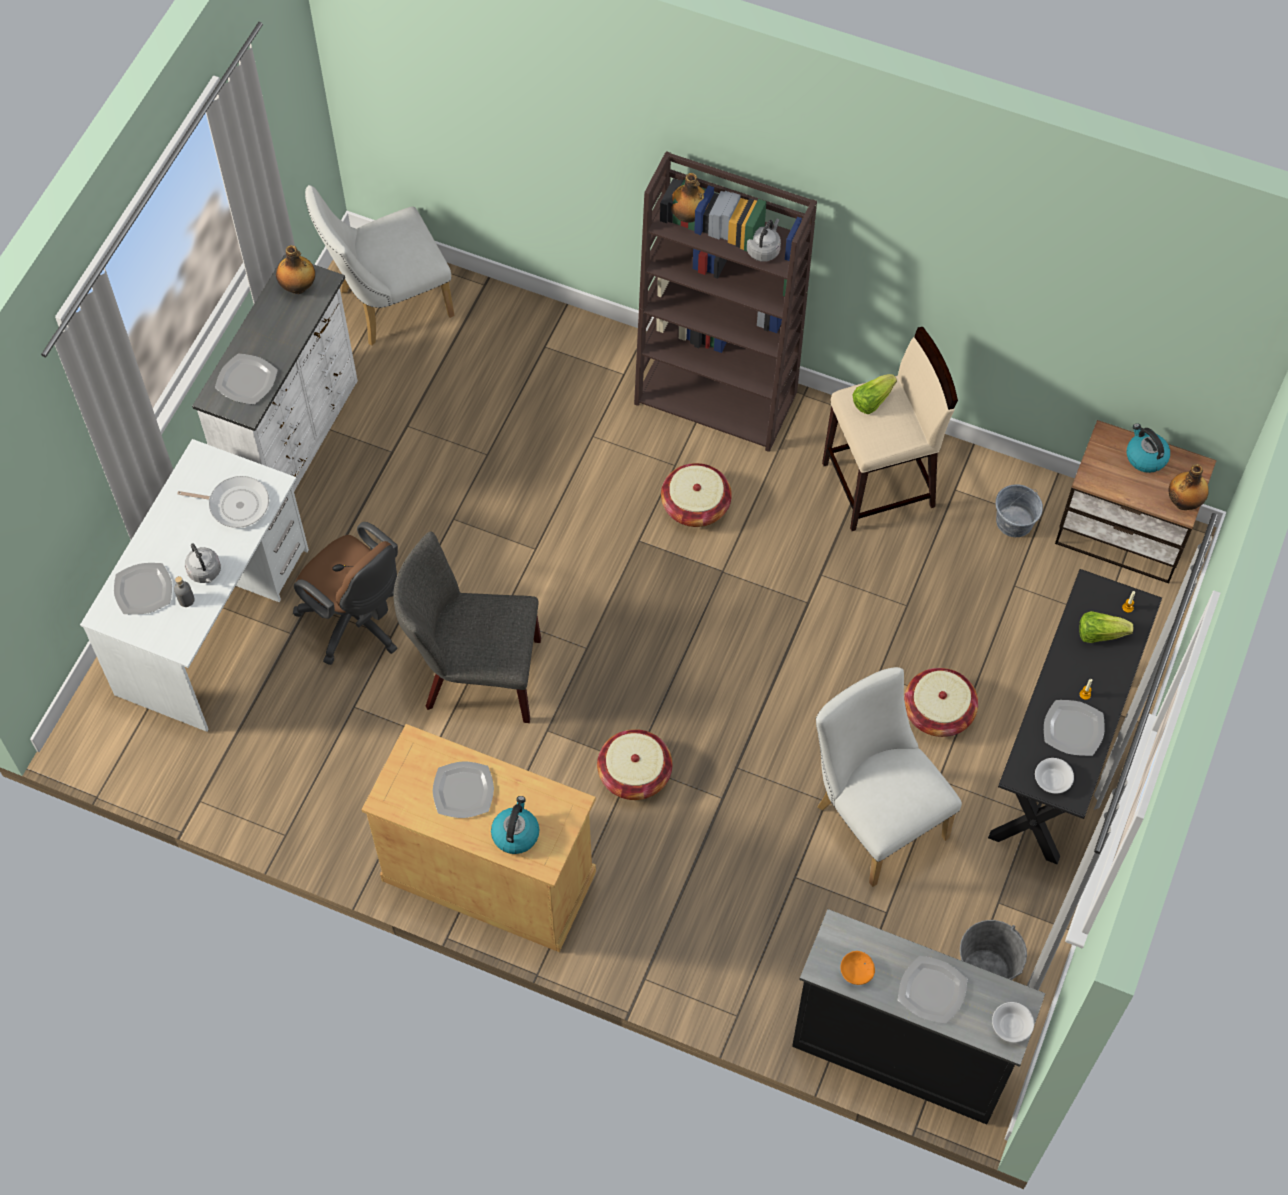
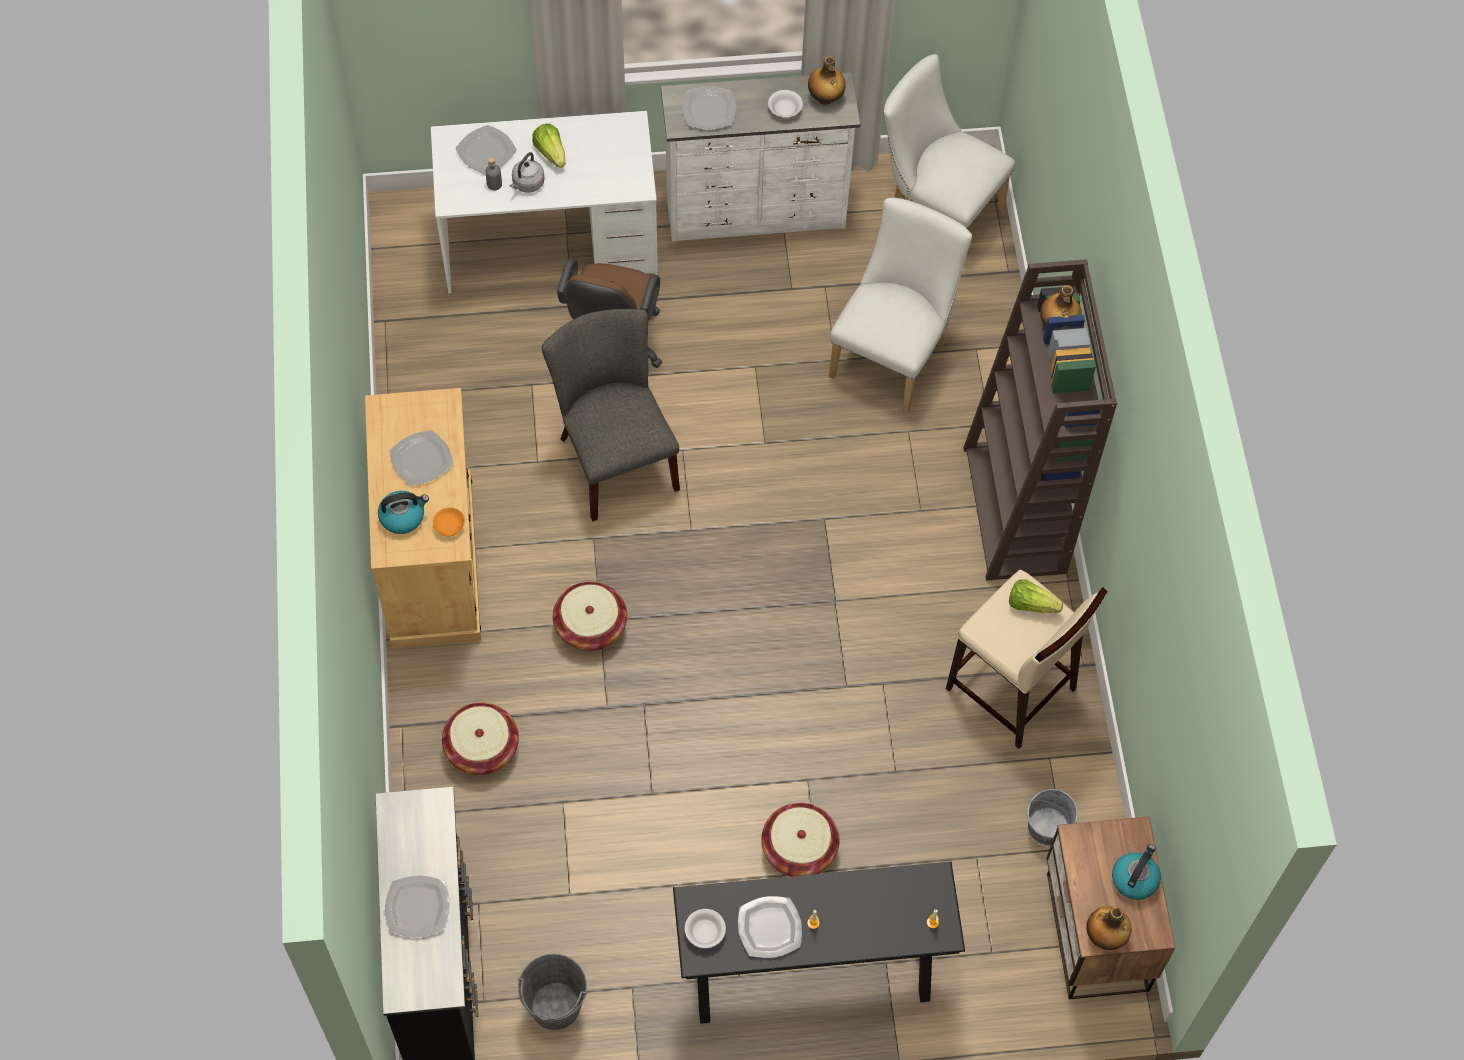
camera: 60 degrees right, 0 degrees up
(235, 504) = (603, 171): frying pan -> none
(695, 505) = (889, 547): basket -> basket (482, 748)
(764, 249) = (1063, 401): grey kettle -> none
(855, 971) = (404, 835): orange bowl -> orange bowl (449, 525)
(875, 815) = (661, 841): white chair -> white chair (893, 353)
(1011, 1026) = (416, 989): white bowl -> white bowl (784, 109)
(1100, 633) = (888, 909): lettuce -> lettuce (551, 153)

